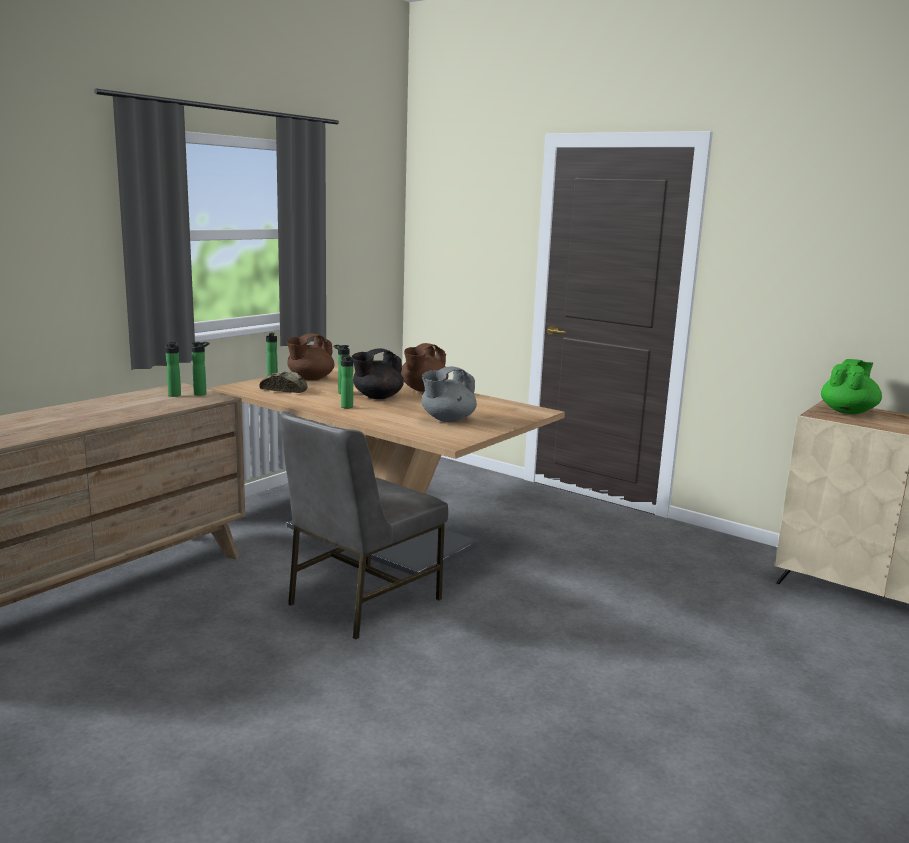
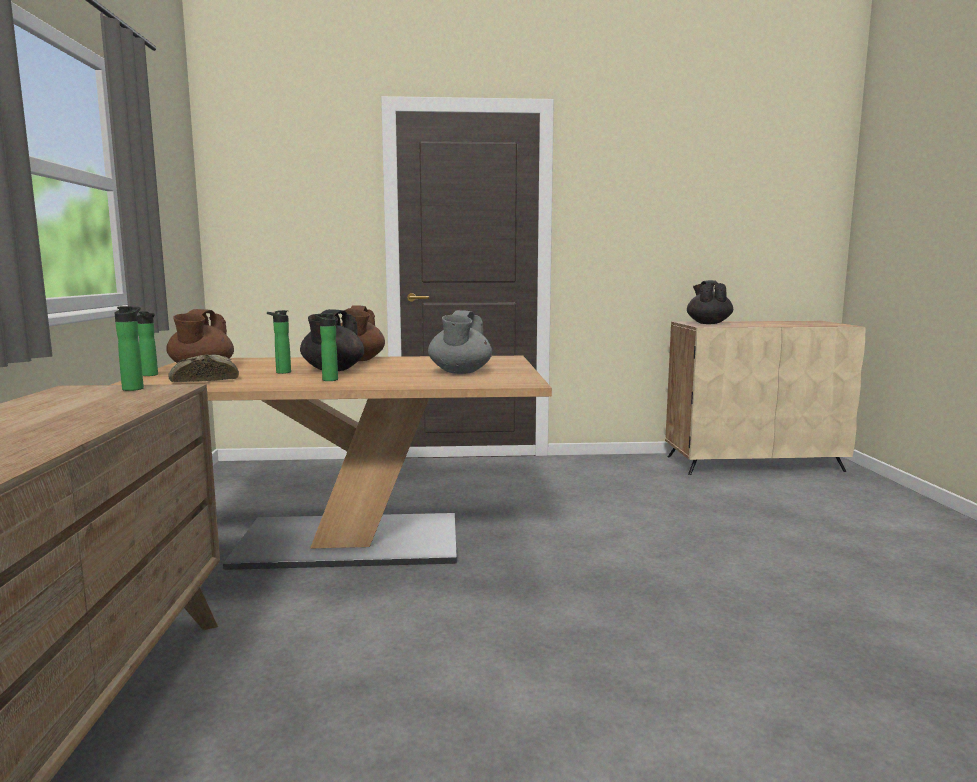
camera: 40 degrees left, 5 degrees down
(174, 395) = (94, 395): bottle -> none
(361, 601) = (447, 607): grey chair -> none
(848, 412) = (708, 323): green teapot -> black teapot

